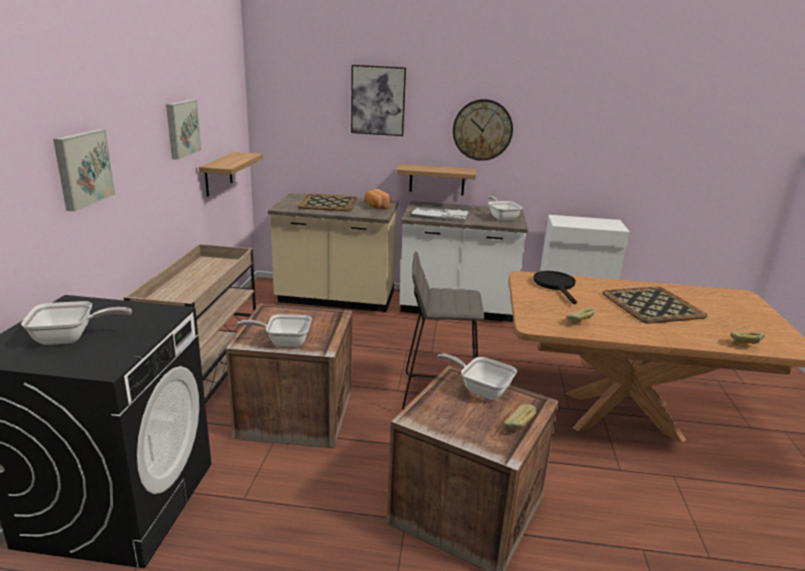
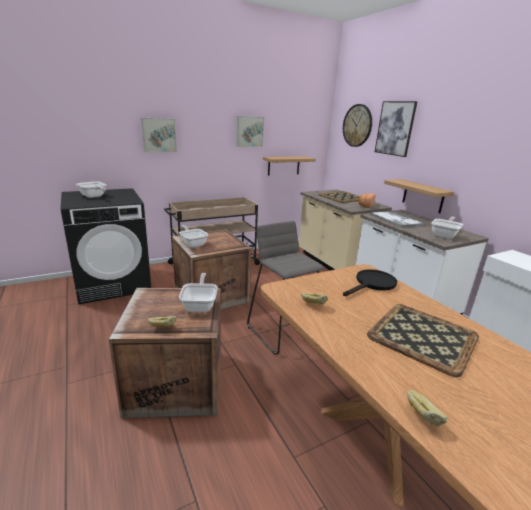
camera: 55 degrees right, 0 degrees up
(482, 130) = (466, 156): wall clock -> wall clock (357, 125)

